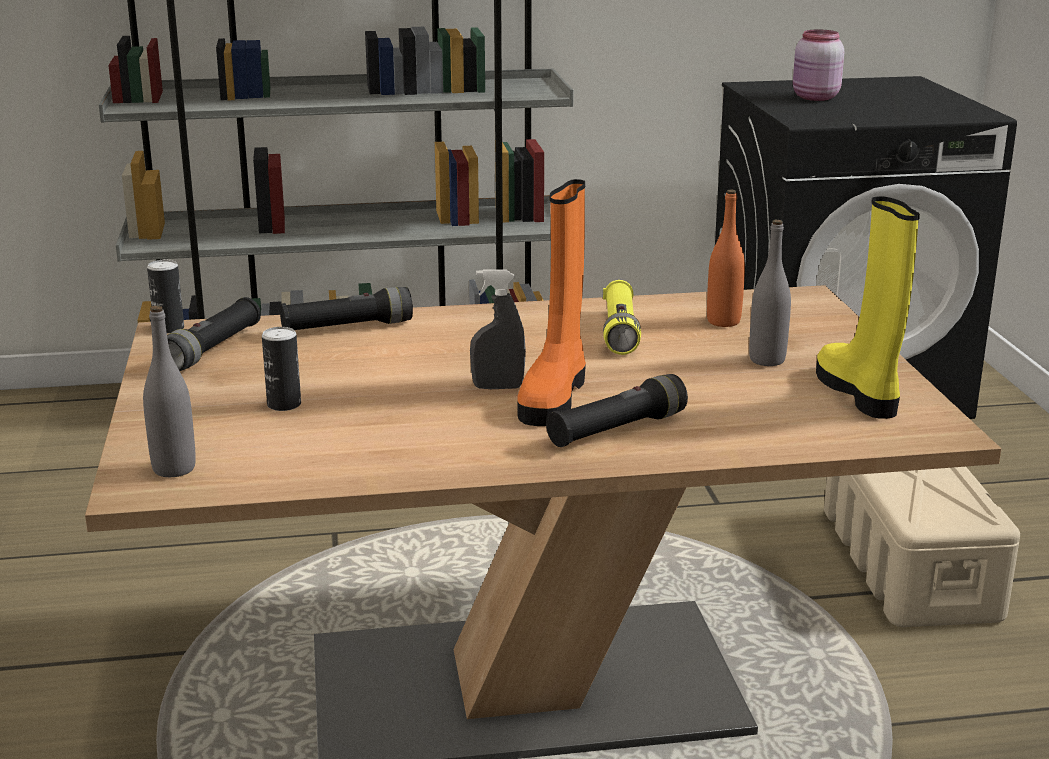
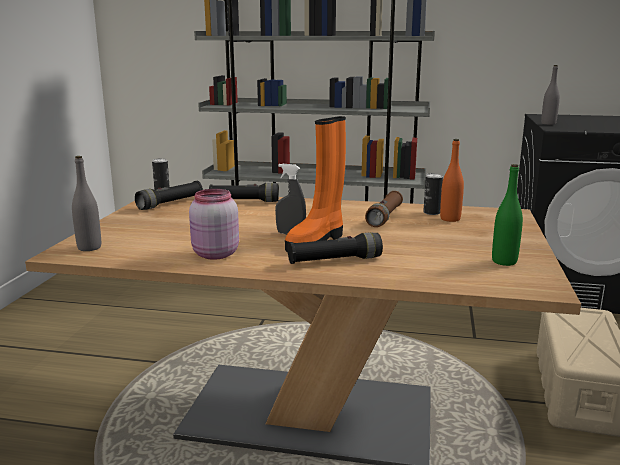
camera: 20 degrees right, 5 degrees down
(284, 404) = (175, 228): can -> can (431, 212)
(620, 332) = (385, 217): yellow flashlight -> brown flashlight
(767, 360) = (459, 239): grey bottle -> grey bottle (548, 123)
(815, 98) = (572, 121): pink jar -> pink jar (214, 254)
(859, 393) = (504, 261): yellow boot -> green bottle

